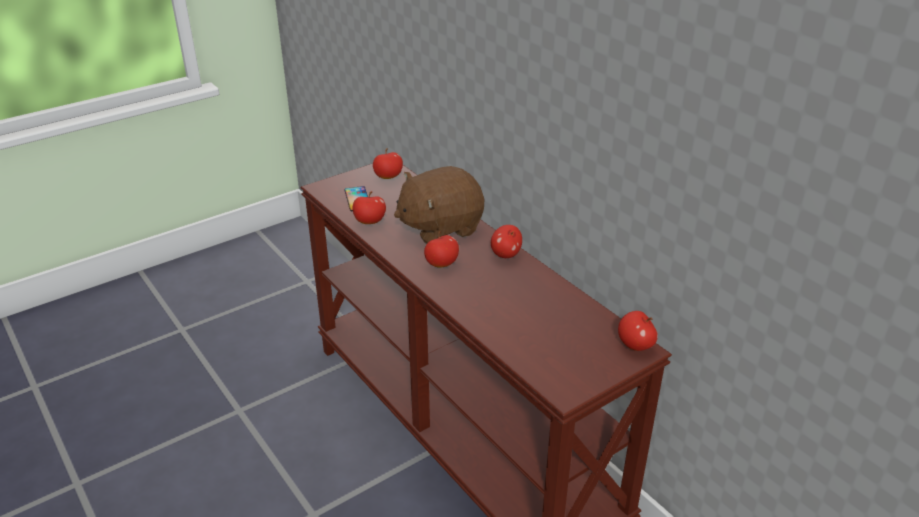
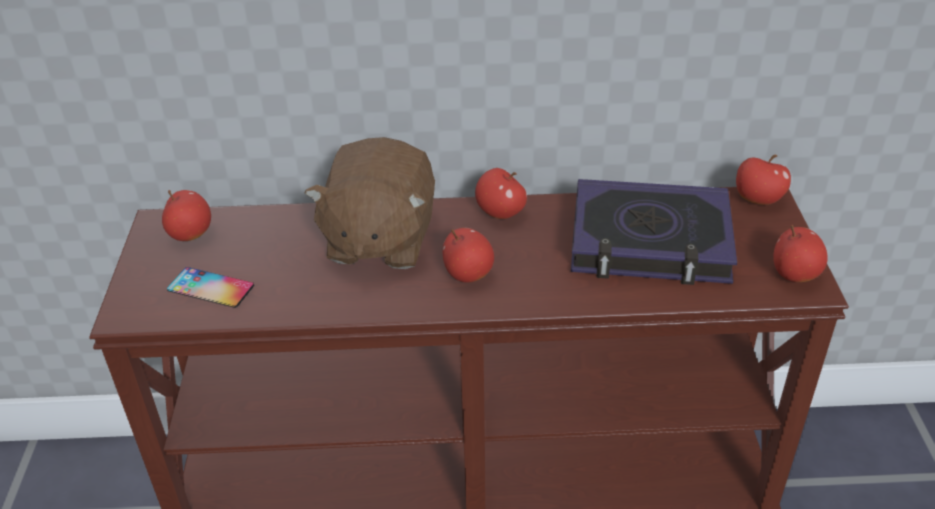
camera: 55 degrees left, 5 degrees up
(370, 222) = (289, 300): apple -> apple (794, 274)
(538, 315) = (650, 242): none -> book

